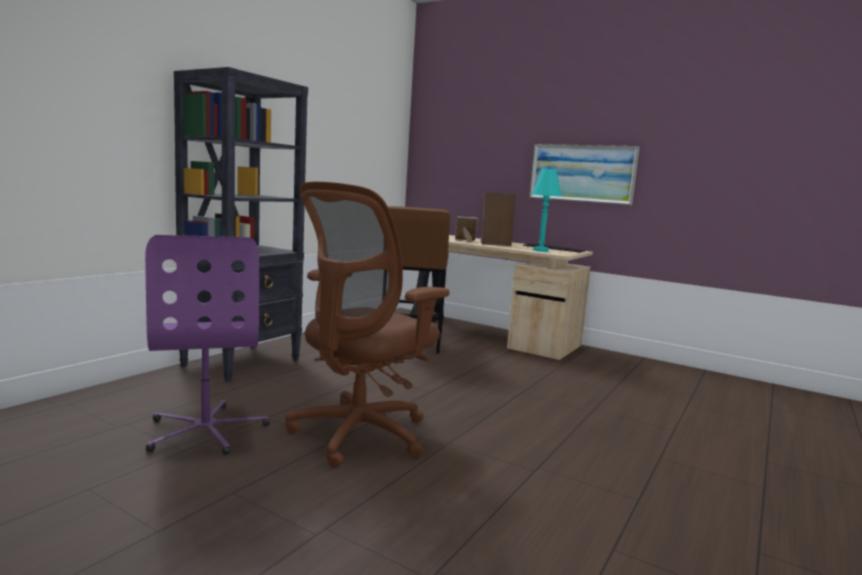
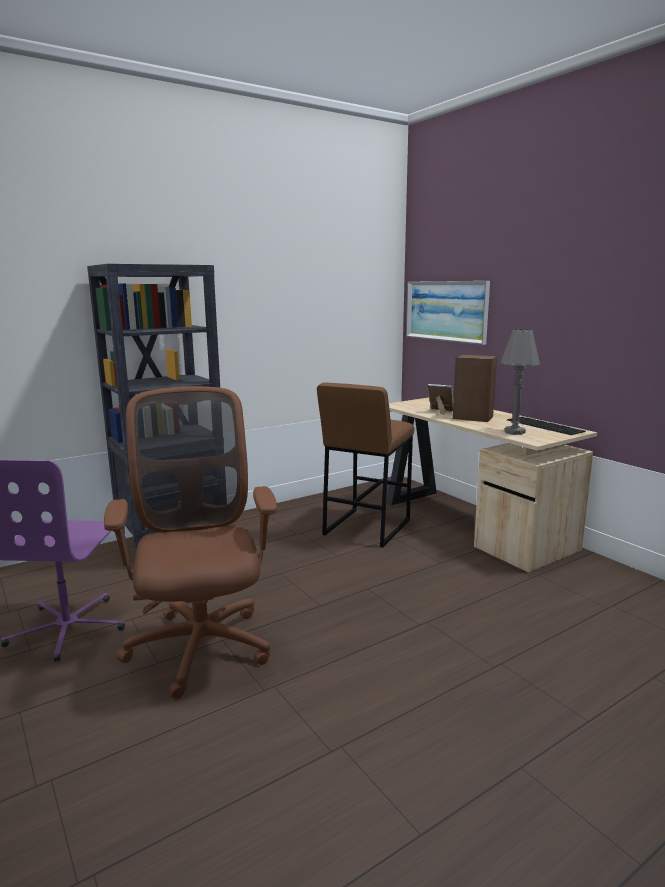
camera: 25 degrees right, 5 degrees up
(364, 431) = (202, 652): brown office chair -> brown office chair turned 105 degrees clockwise
(541, 250) = (514, 432): turquoise table lamp -> grey table lamp
(582, 173) = (585, 328): picture -> picture (446, 311)

